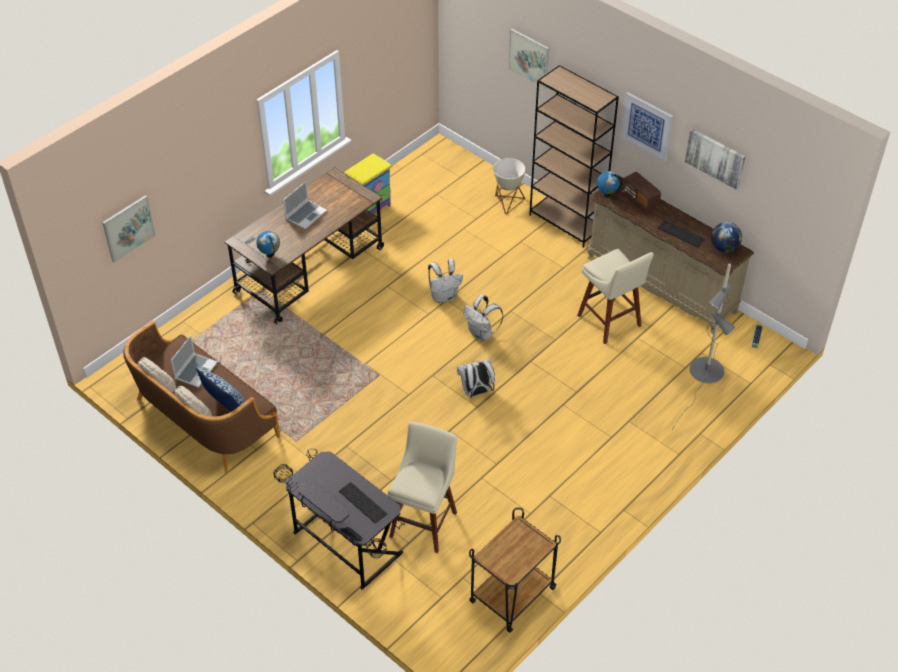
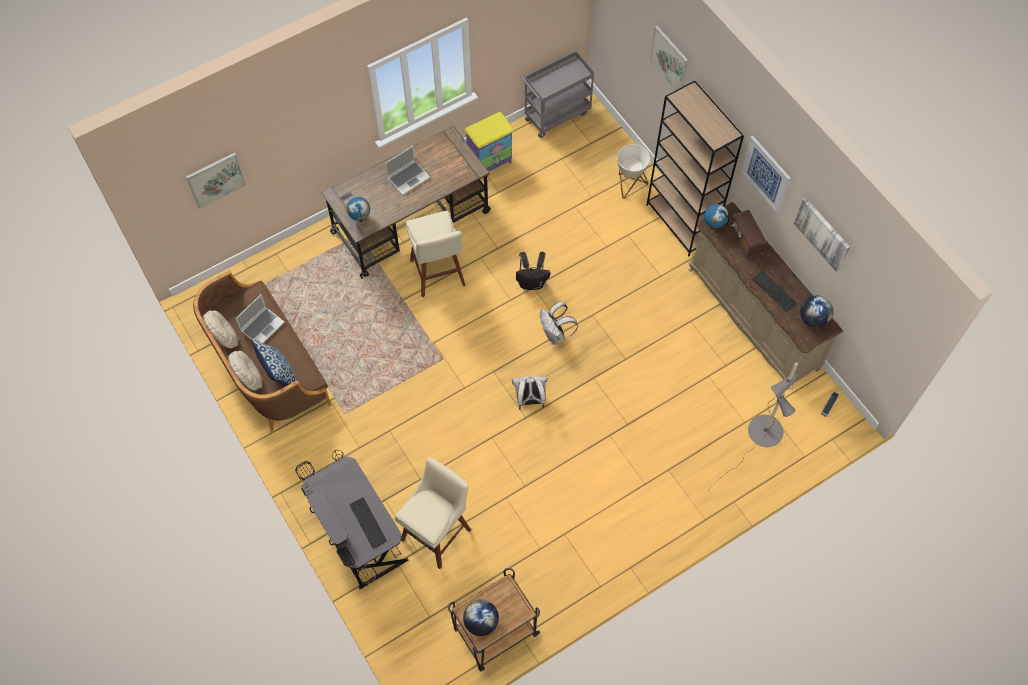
camera: 15 degrees right, 15 degrees up
(419, 164) = (555, 118): none -> grey cart
(444, 296) = (532, 283): white backpack -> black backpack
(505, 562) = (481, 622): none -> globe
(609, 322) = (686, 351): beige stool -> beige stool (437, 274)

